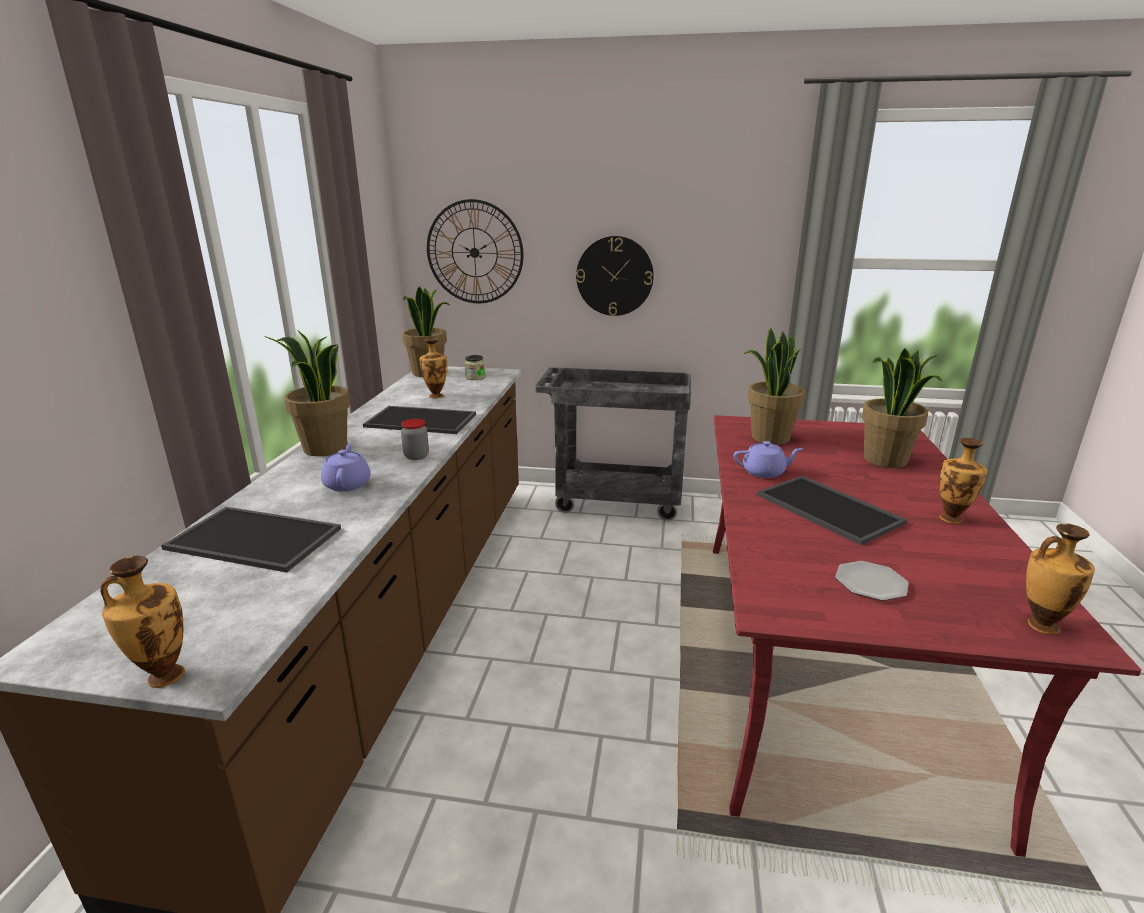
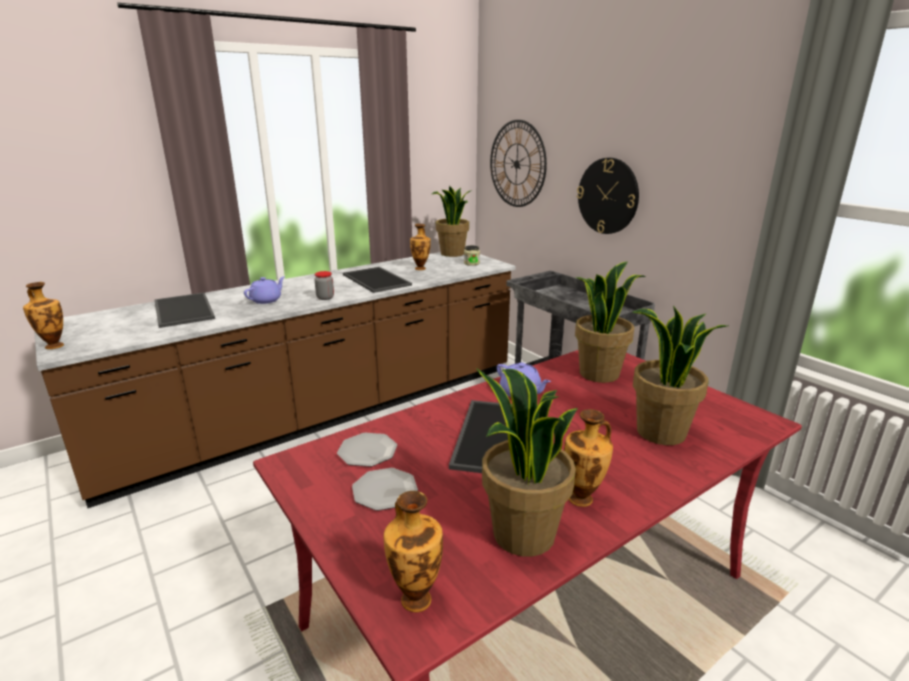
camera: 45 degrees right, 0 degrees up
(324, 448) = (301, 280): potted plant -> potted plant (522, 534)
(791, 566) = (368, 451): none -> plate

